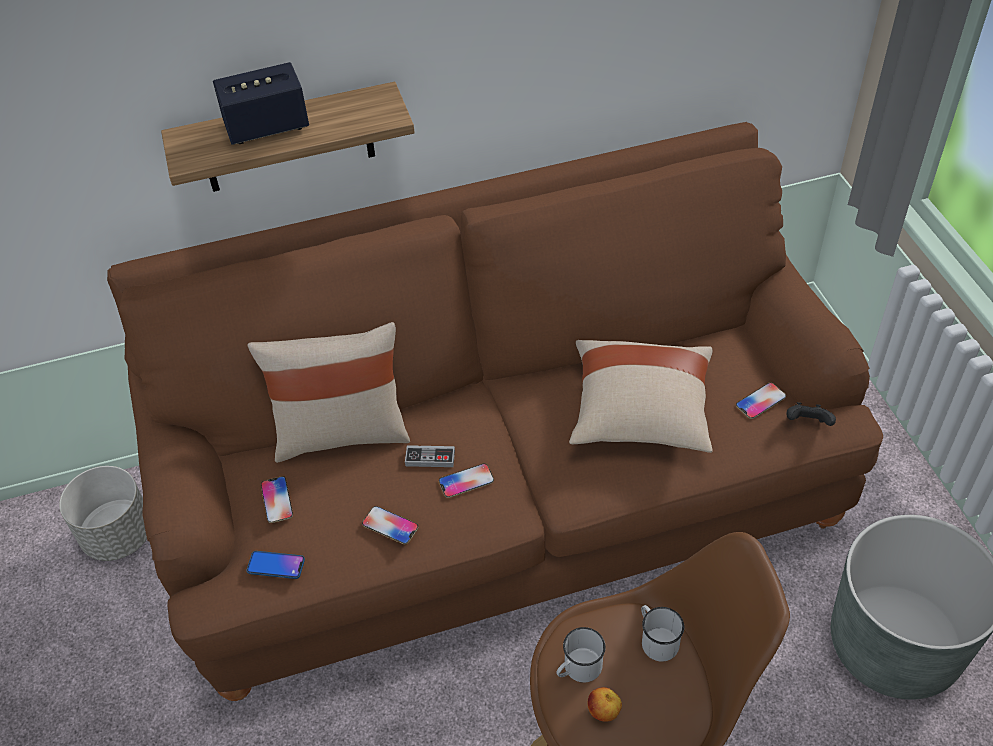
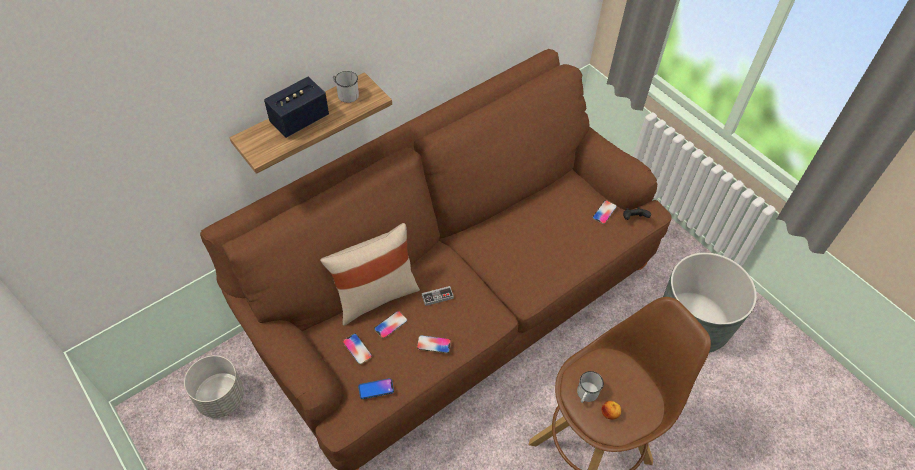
camera: 25 degrees left, 5 degrees up
(466, 481) = (465, 305): phone -> phone (390, 325)
(640, 412) = (543, 236): beige pillow -> none
(656, 639) = (618, 365): white mug -> white mug (345, 94)

